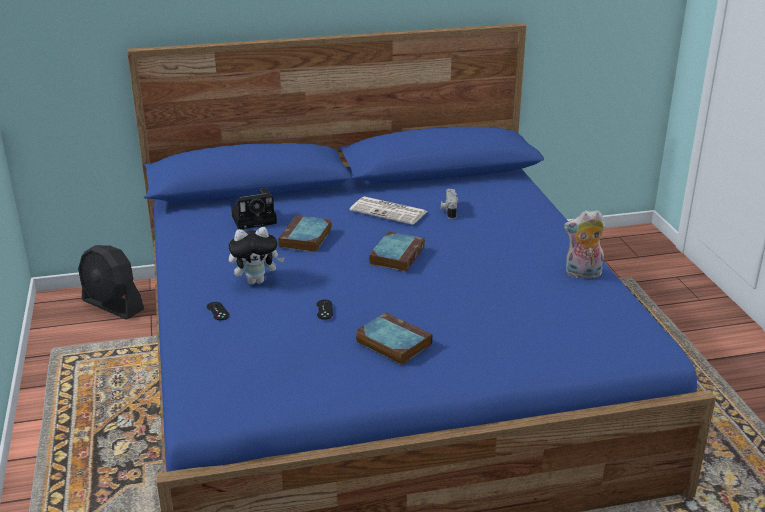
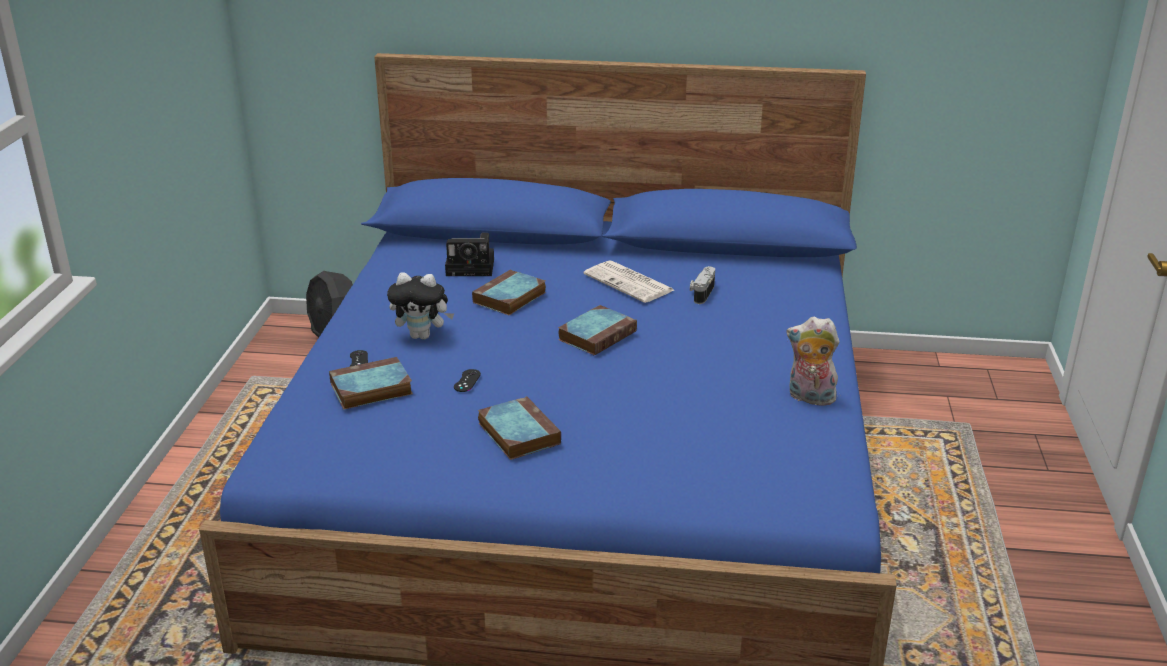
camera: 20 degrees right, 0 degrees up
(249, 332) = (369, 389): none -> book

